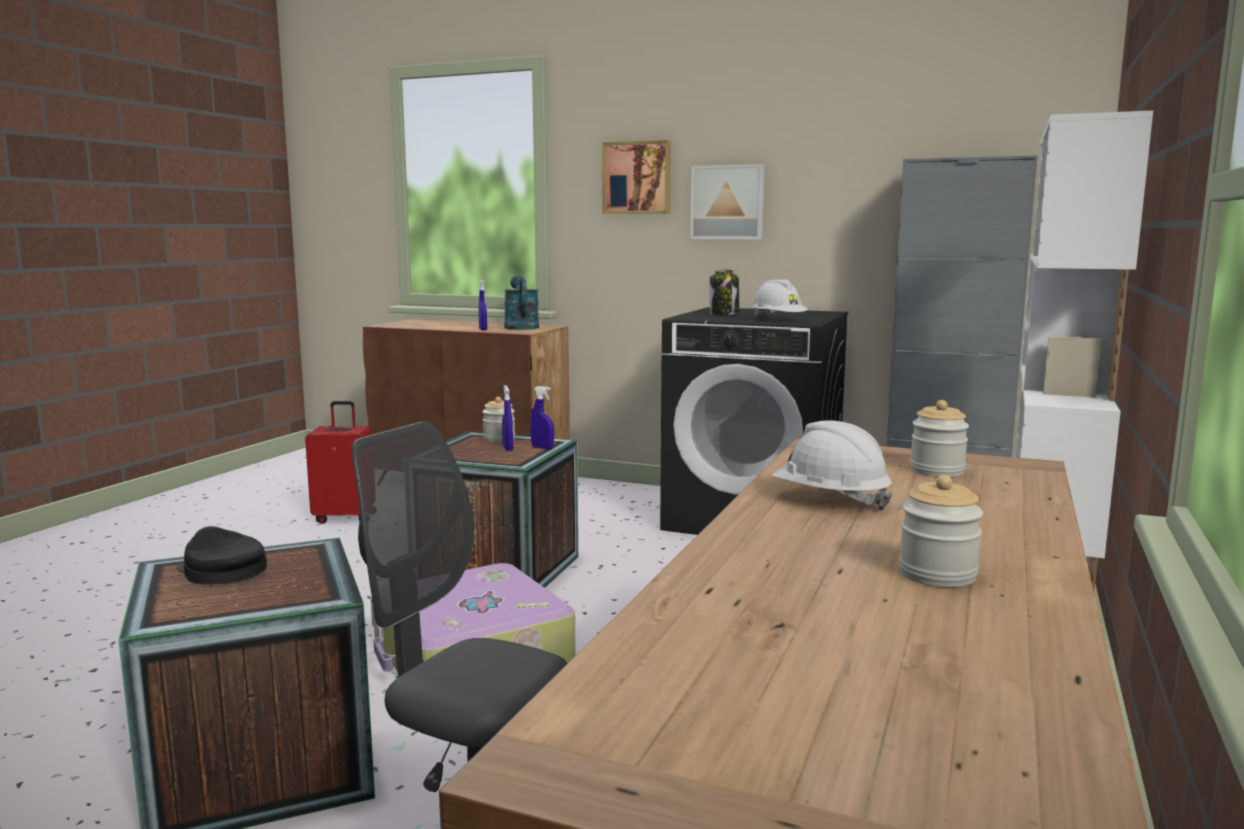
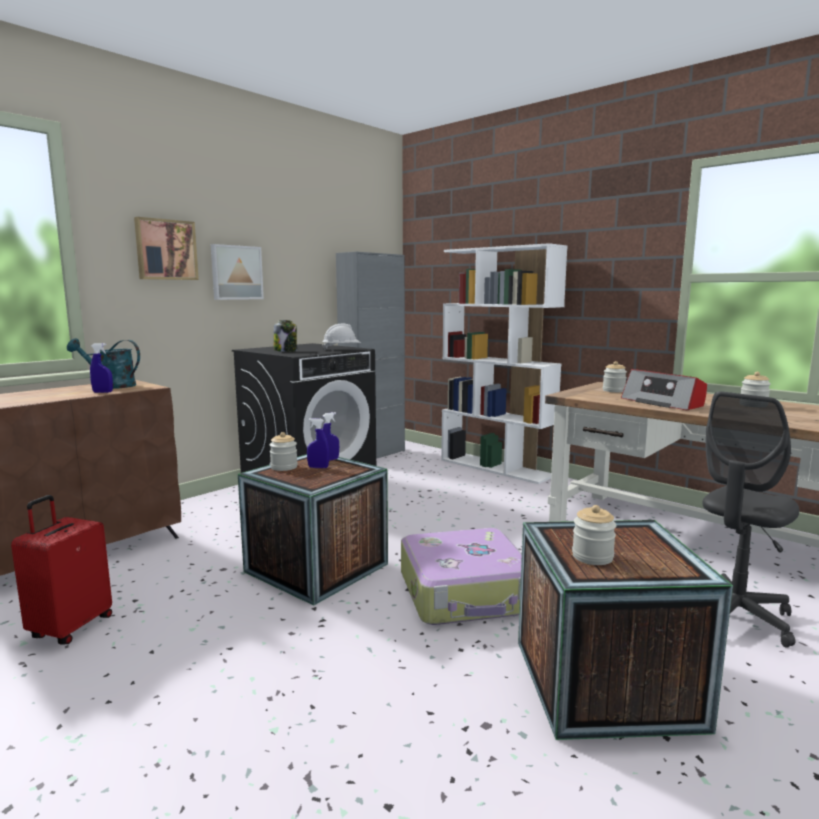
camera: 70 degrees left, 0 degrees up
(221, 570) = (592, 557): black cap -> jar
(829, 501) = (663, 403): white hard hat -> radio

